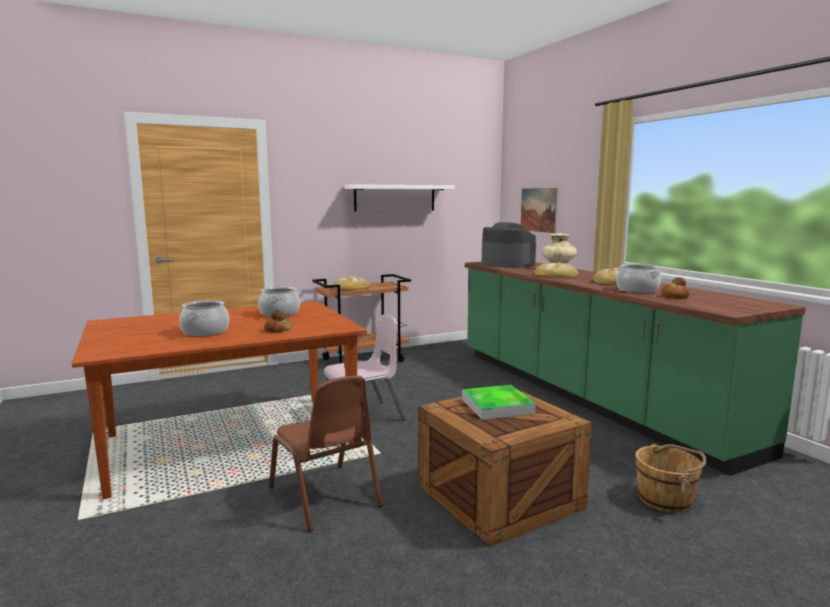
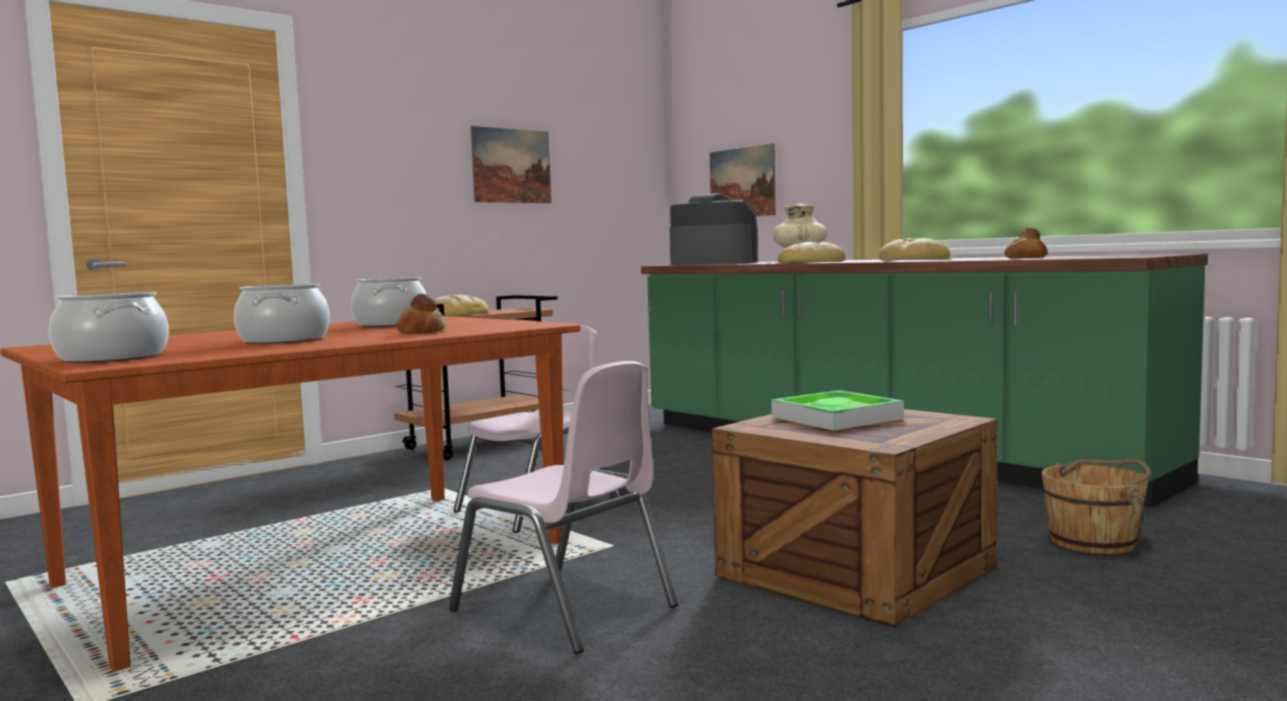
camera: 15 degrees left, 5 degrees down
(325, 496) = (565, 608): brown chair -> pink chair
(395, 198) = (511, 166): white shelf -> picture
(637, 290) = (962, 259): cooking pot -> cooking pot (114, 357)

